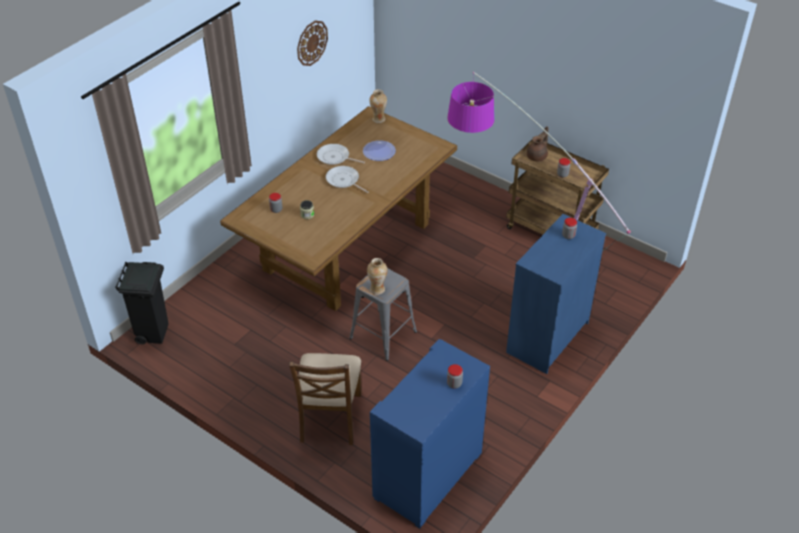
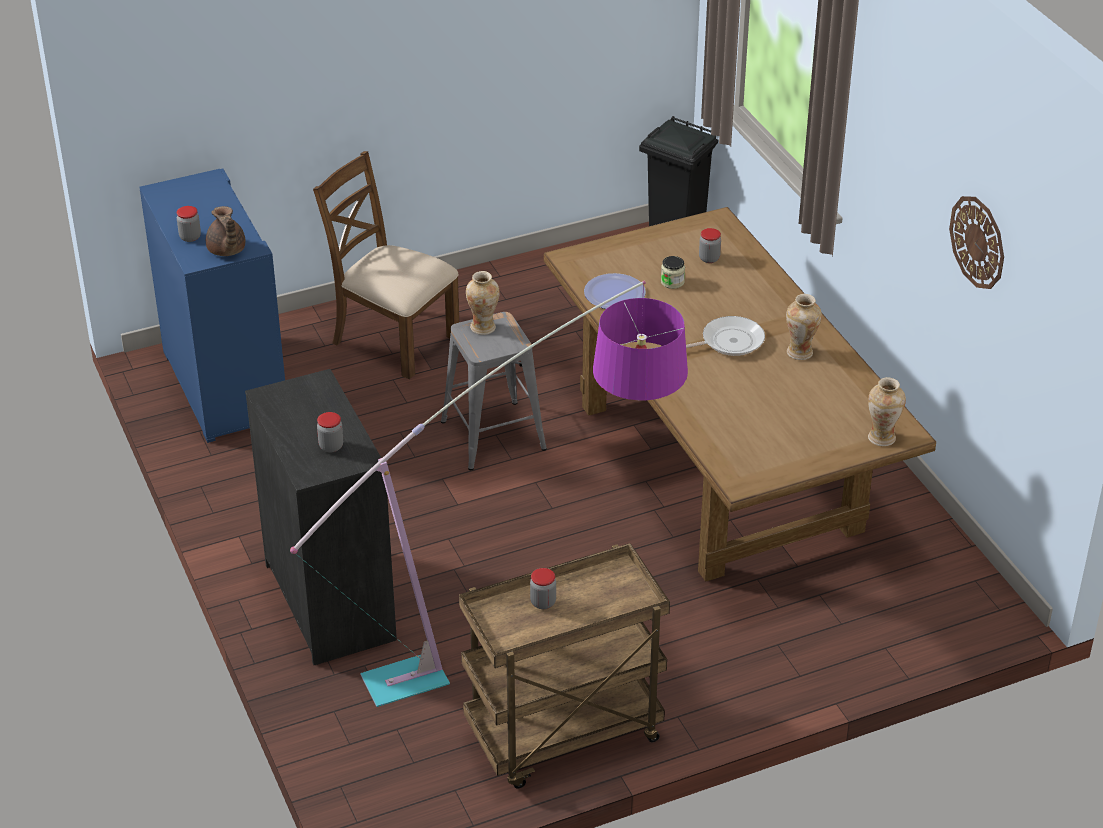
camera: 120 degrees right, 5 degrees down
(335, 157) = (800, 352): frying pan -> vase
(379, 151) = (781, 404): plate -> plate (614, 293)
(537, 156) = (621, 595): brown teapot -> brown teapot (226, 250)
(547, 337) = (331, 602): blue dresser -> black dresser

